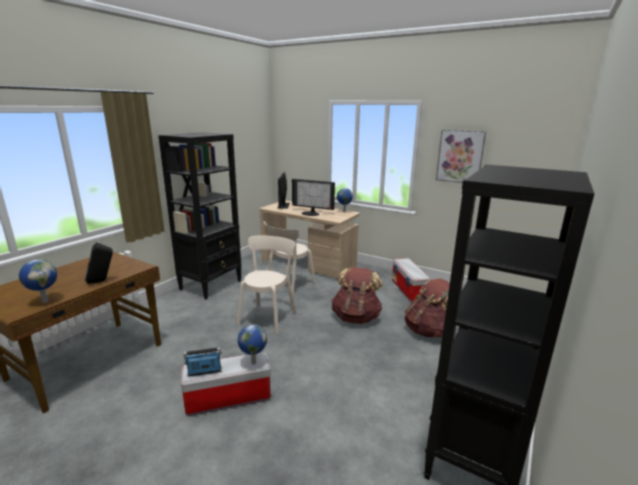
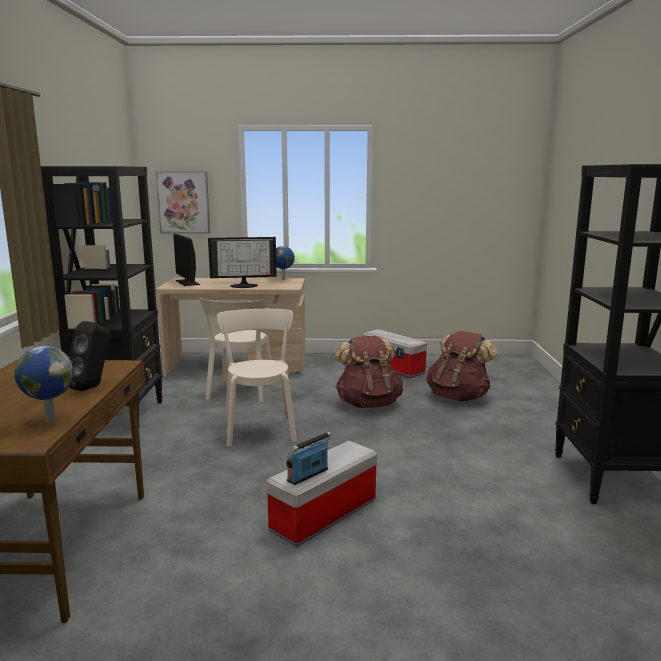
camera: 30 degrees left, 5 degrees down
(253, 363) = (352, 452): globe -> none
(460, 156) = (425, 192): picture -> picture (183, 202)

